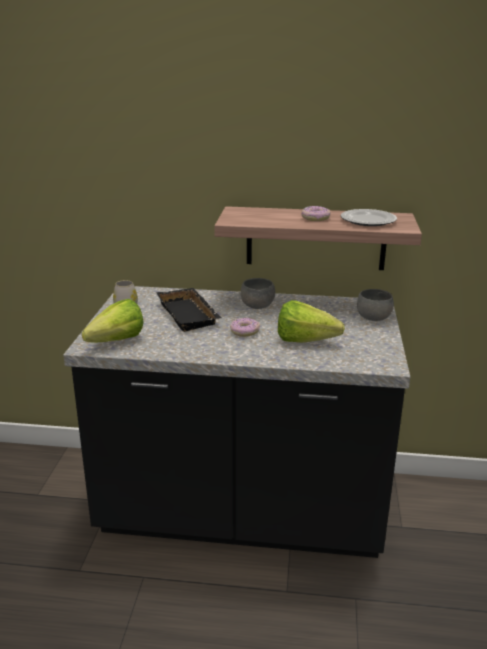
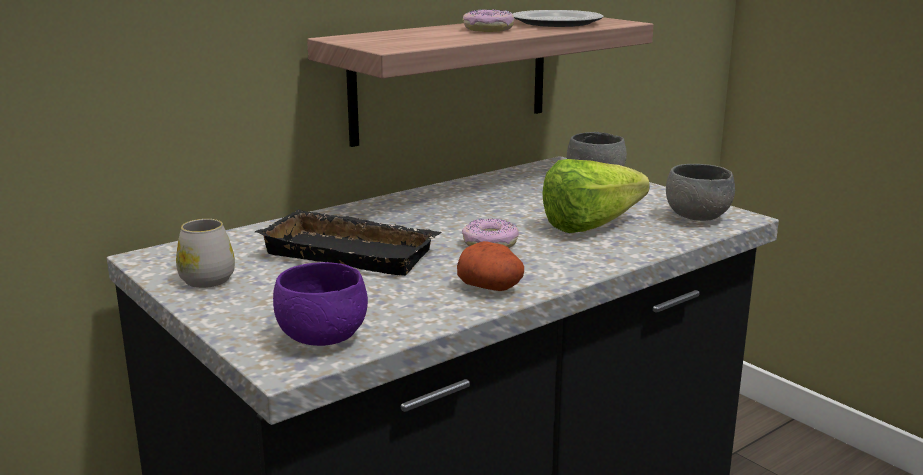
camera: 45 degrees left, 5 degrees down
(111, 343) = (323, 338): lettuce -> purple bowl
(201, 350) = (492, 287): none -> potato
(257, 306) = (426, 210): grey bowl -> grey bowl (697, 217)

